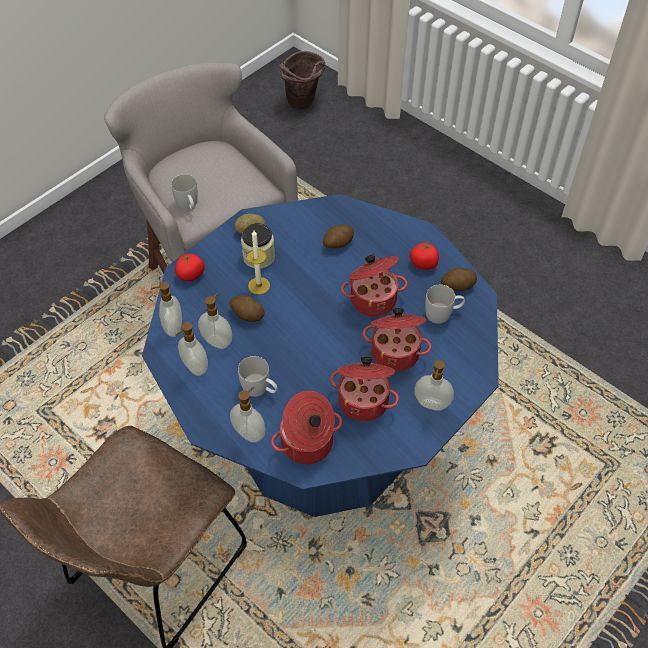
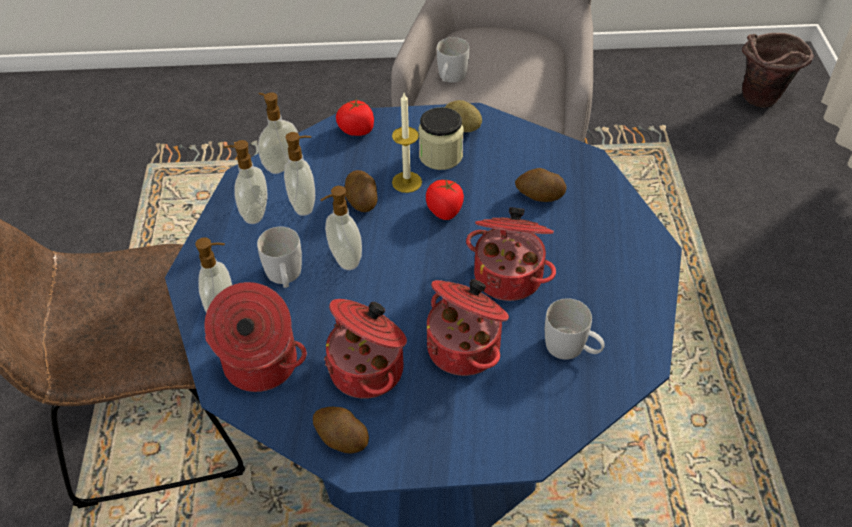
camera: 45 degrees right, 5 degrees down
(424, 264) = (614, 281): tomato -> tomato (444, 211)
(431, 405) = (434, 434): soap dispenser -> soap dispenser (344, 259)
(457, 286) = (626, 333): potato -> potato (341, 438)

